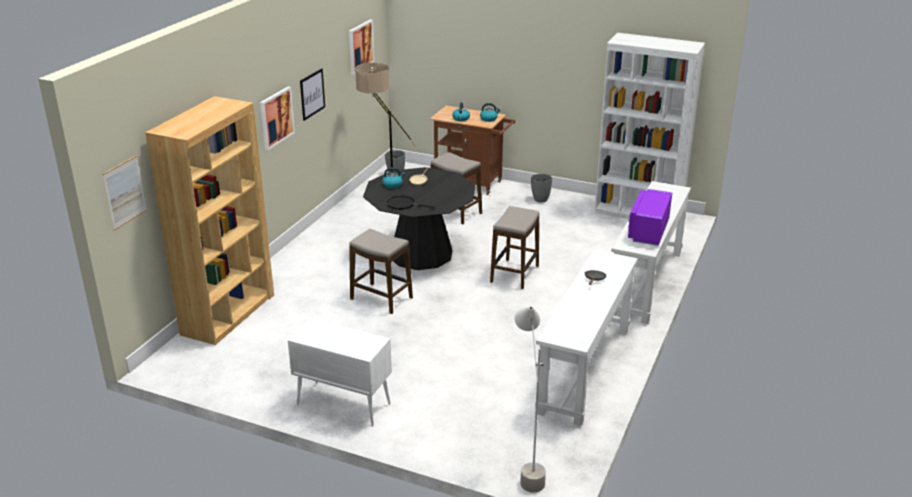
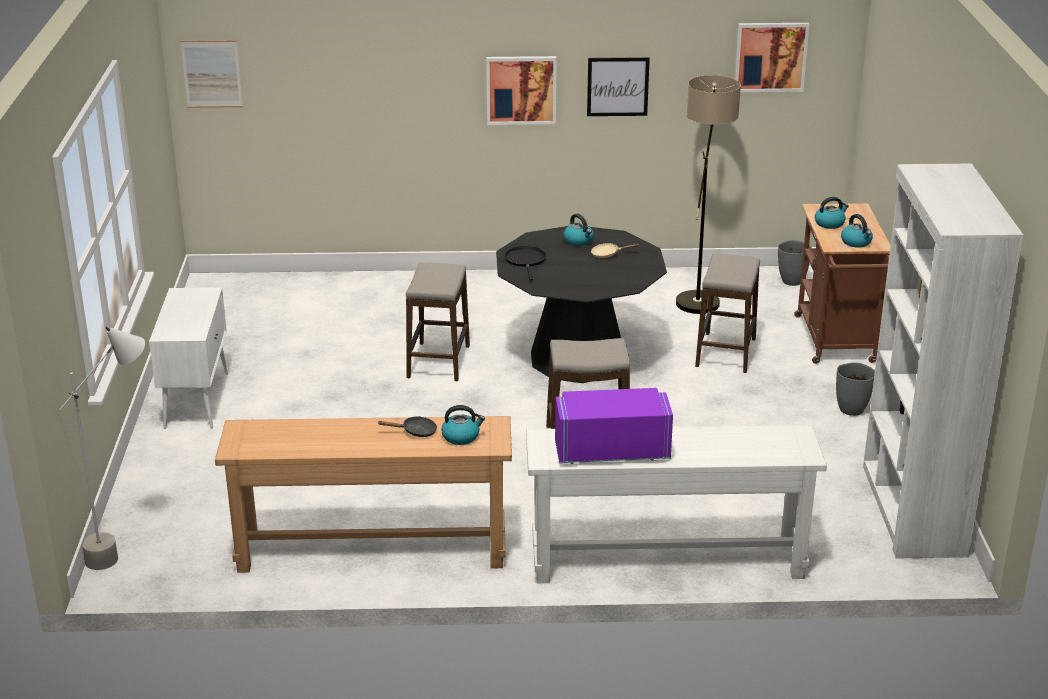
camera: 65 degrees right, 0 degrees up
(228, 314) = (332, 285): brown bookcase -> none
(584, 370) = (372, 549): white console table -> brown console table
(609, 267) = (461, 437): none -> kettle

